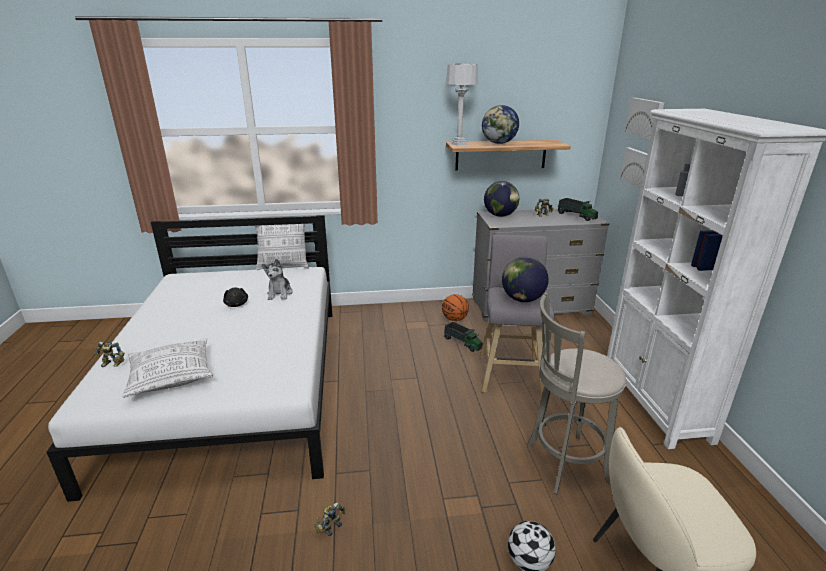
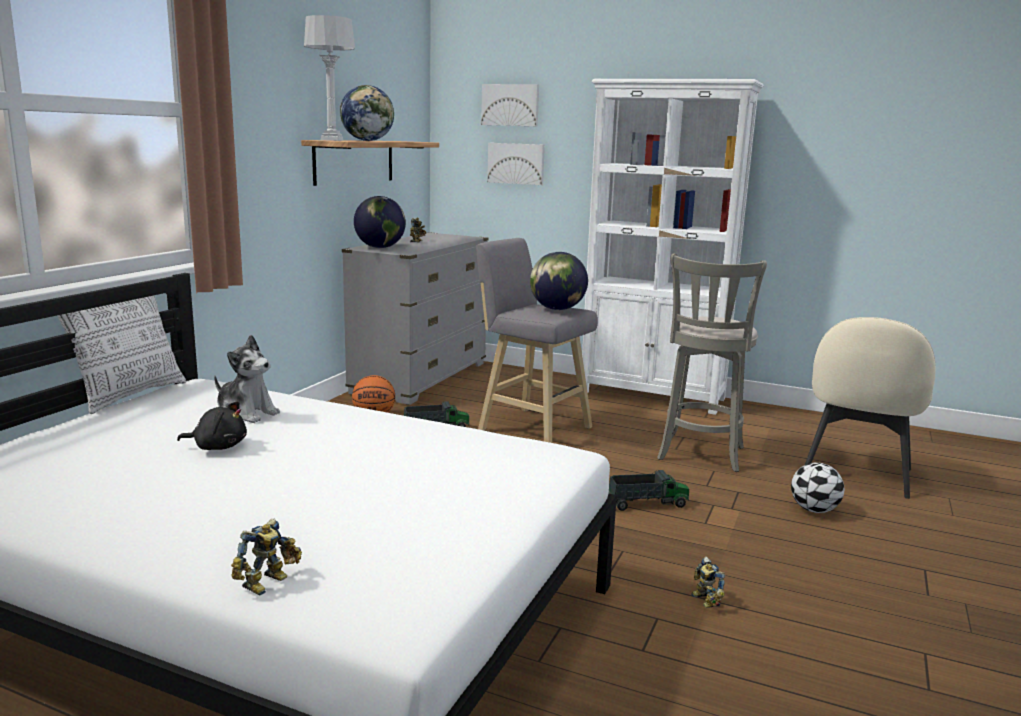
camera: 60 degrees left, 10 degrees down
(172, 376) = (411, 530): pillow -> none
(576, 216) = (446, 237): toy truck -> toy truck (647, 504)

